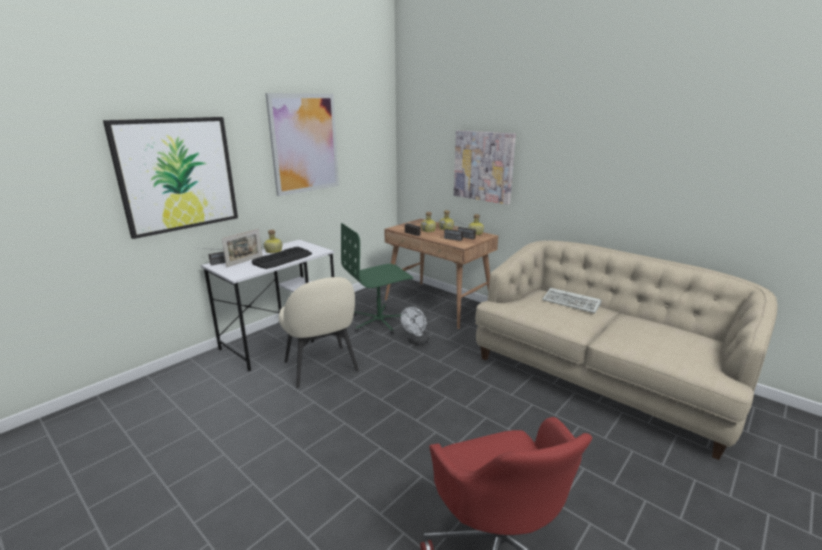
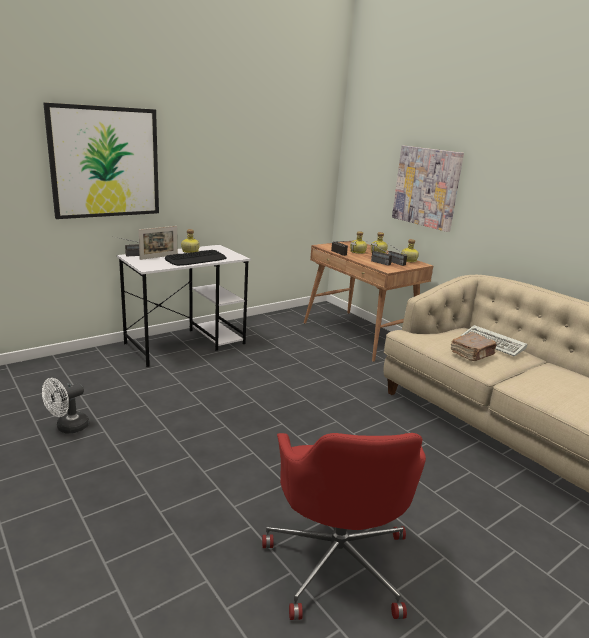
camera: 10 degrees right, 0 degrees up
(304, 143) = (237, 145): picture -> none
(321, 367) = (218, 374): beige chair -> none
(379, 321) = (291, 342): green office chair -> none
(416, 342) = (323, 367): white fan -> white fan (68, 428)
(559, 316) = (472, 354): none -> brown book

